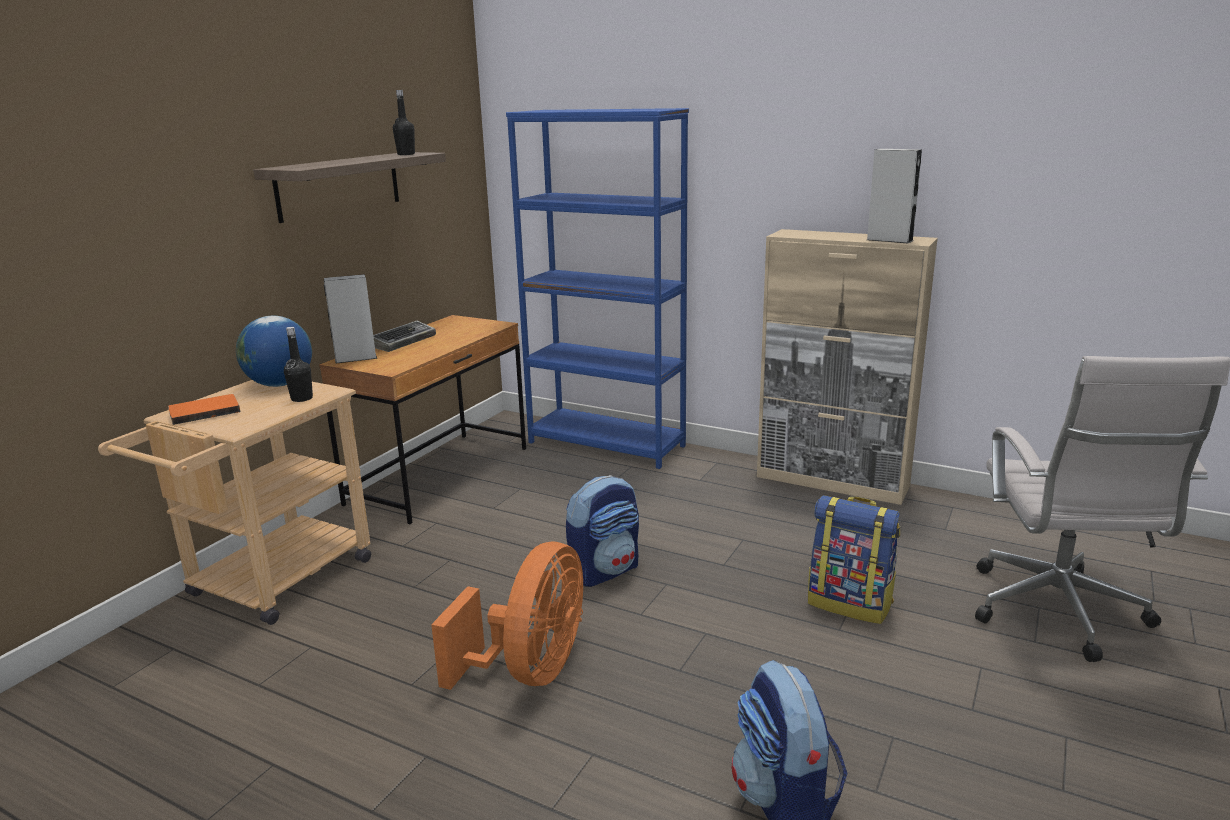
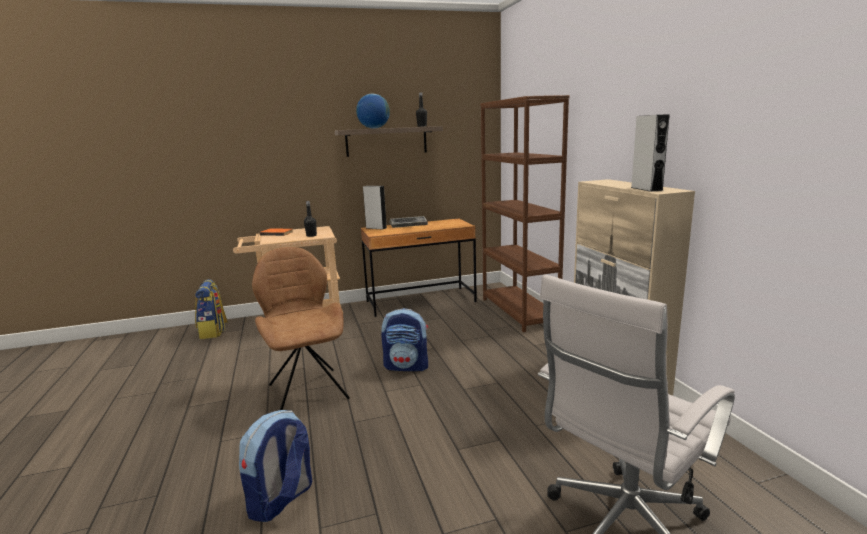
camera: 45 degrees right, 5 degrees down
(280, 384) = (320, 230): globe -> globe (374, 128)
(530, 670) = (307, 390): orange fan -> brown chair
(606, 444) = (519, 312): blue bookcase -> brown bookcase
(850, 603) = (490, 441): backpack -> backpack (213, 332)

